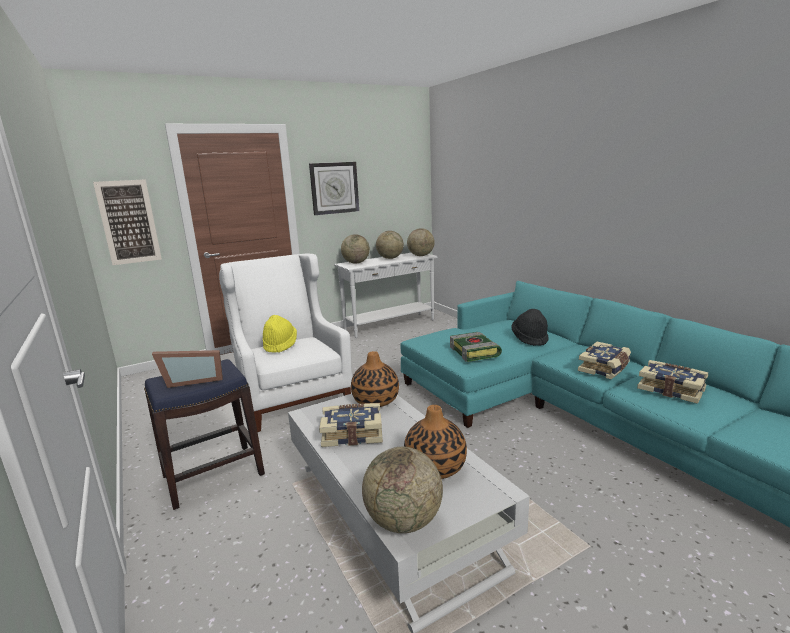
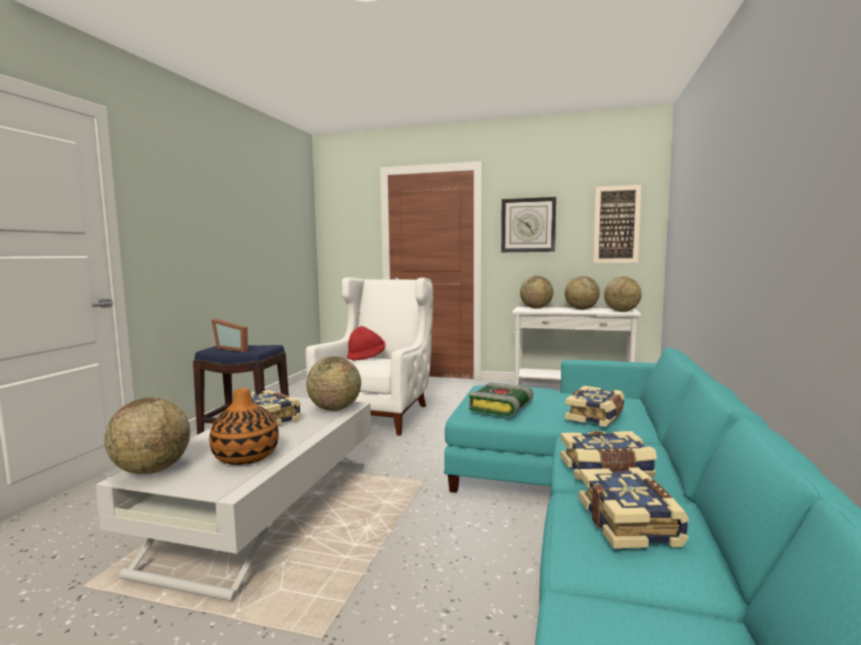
camera: 45 degrees right, 10 degrees down
(129, 222) = (344, 246): picture -> picture (616, 224)
(280, 345) = (366, 357): yellow hat -> red hat
(375, 400) = (335, 409): vase -> globe
(530, 339) = (596, 416): black hat -> book

